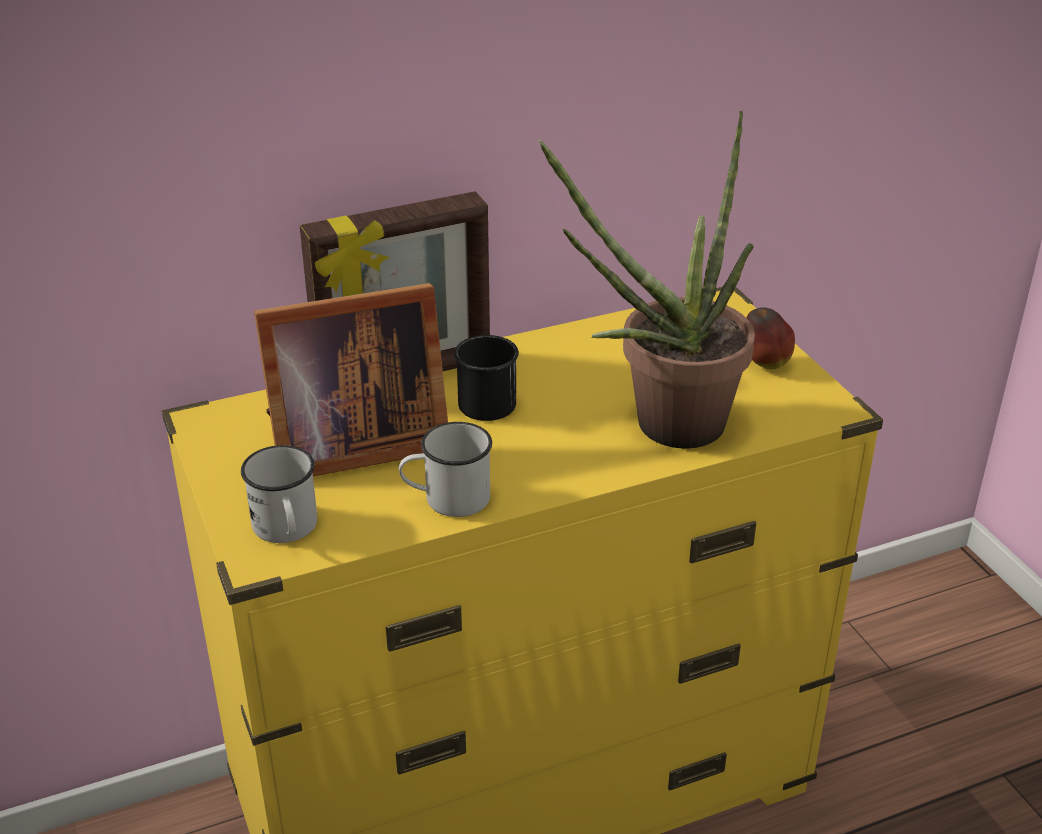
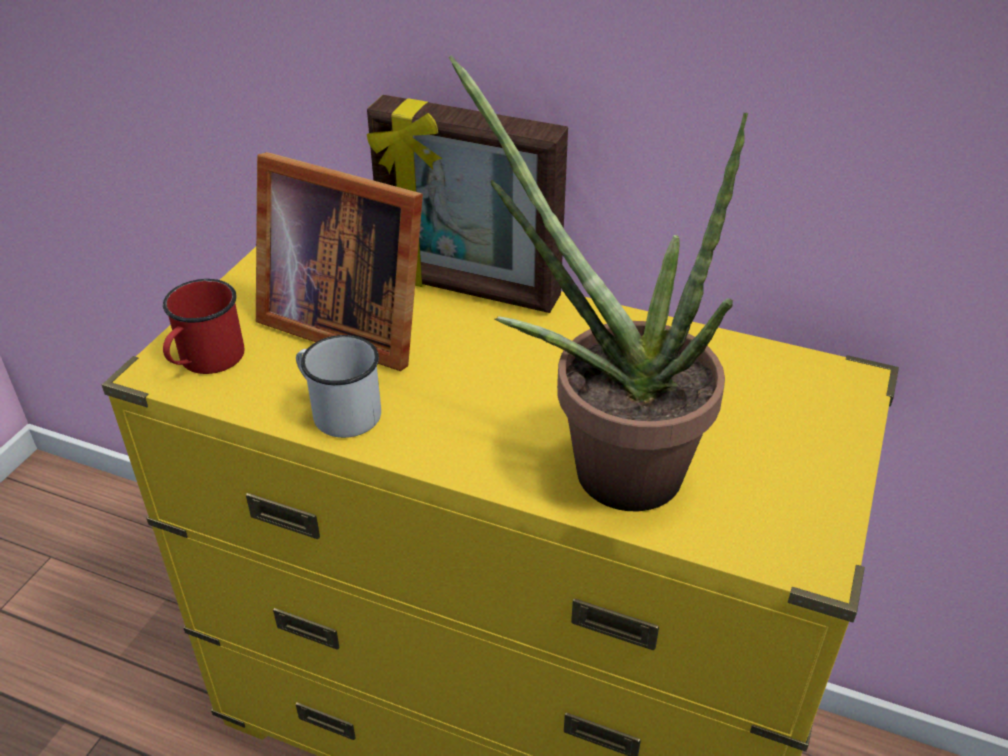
camera: 45 degrees right, 5 degrees up
(287, 530) = (205, 361): white mug -> red mug
(487, 399) = (498, 346): black mug -> none
(764, 364) = (807, 467): apple -> none

